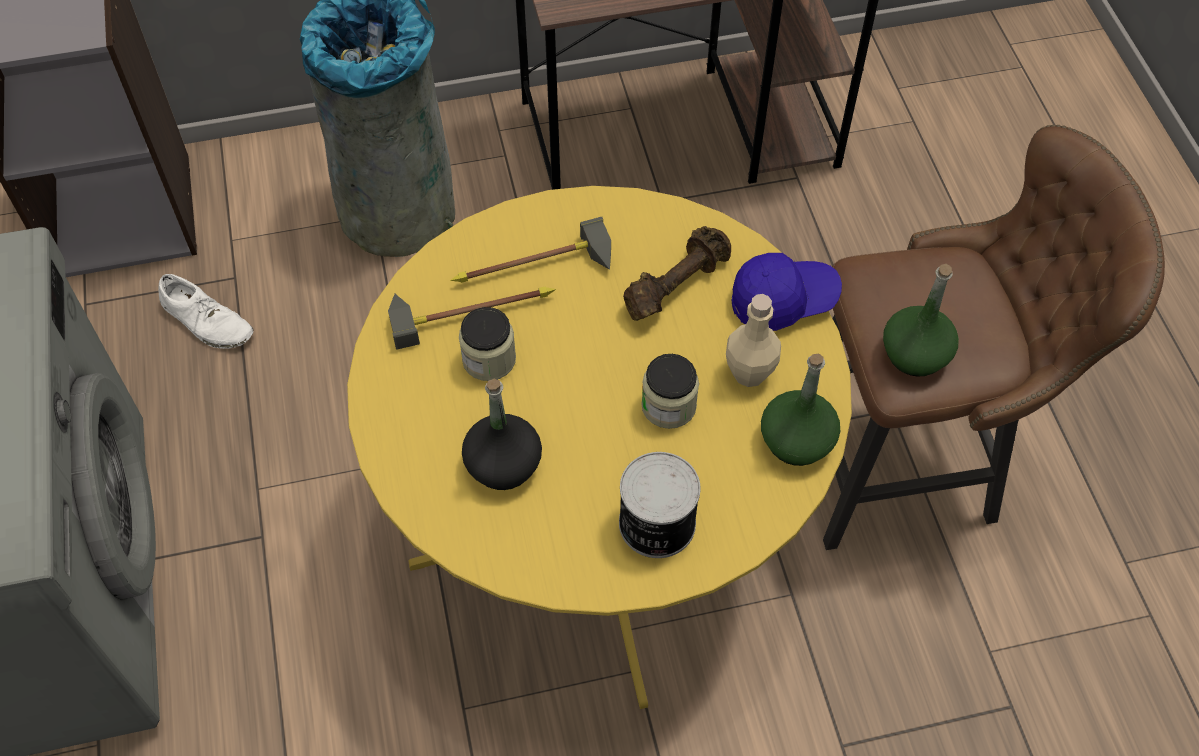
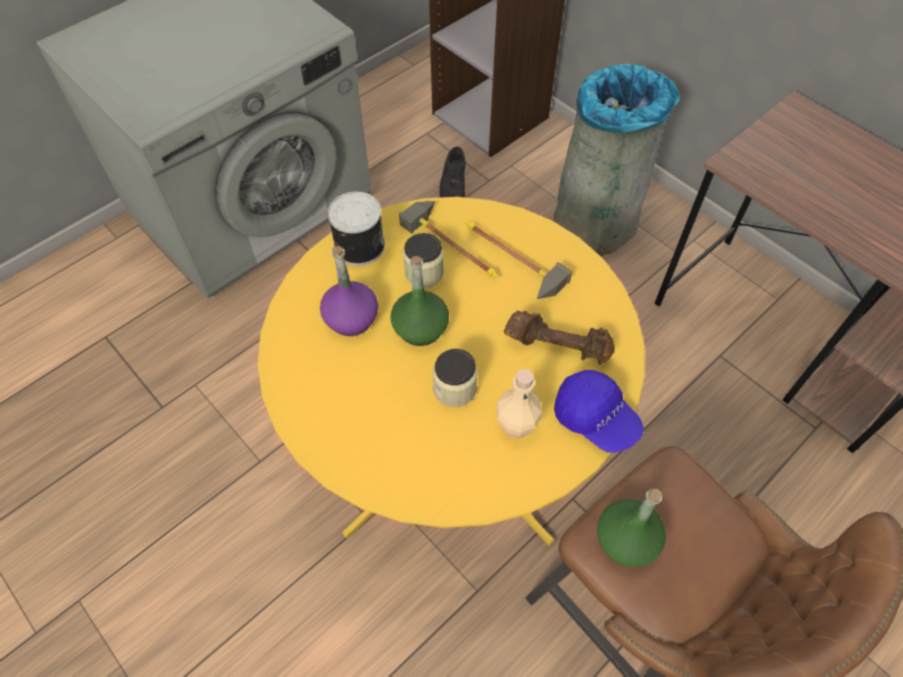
camera: 60 degrees right, 0 degrees up
(207, 321) = (453, 185): white shoe -> black shoe
(503, 464) = (351, 318): black bottle -> purple bottle
(655, 524) = (355, 426): can -> can (358, 245)
(796, 441) = (478, 484): green bottle -> green bottle (420, 328)

